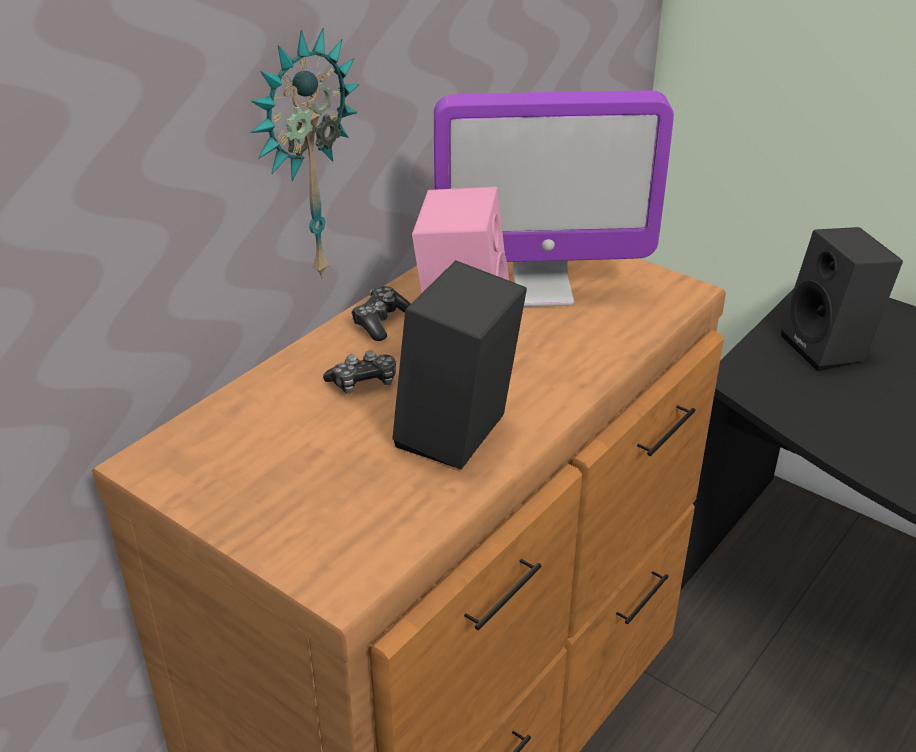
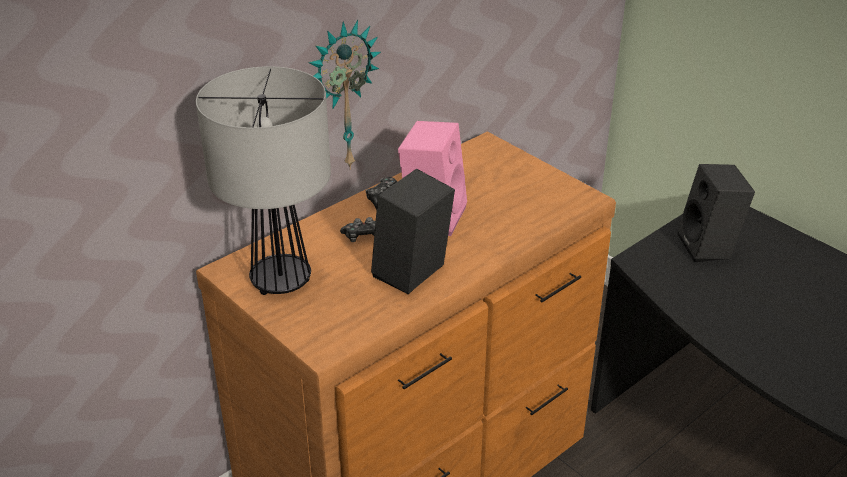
camera: 10 degrees right, 0 degrees up
(241, 471) = (280, 280): none -> table lamp
(542, 290) = (494, 188): monitor -> none

